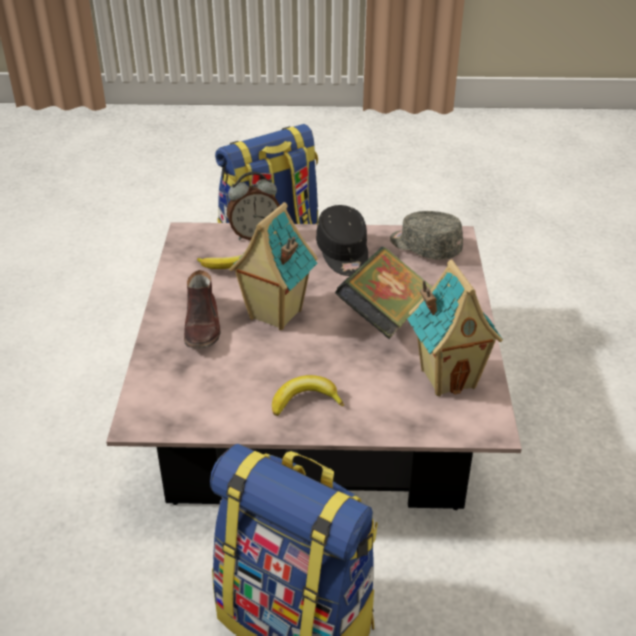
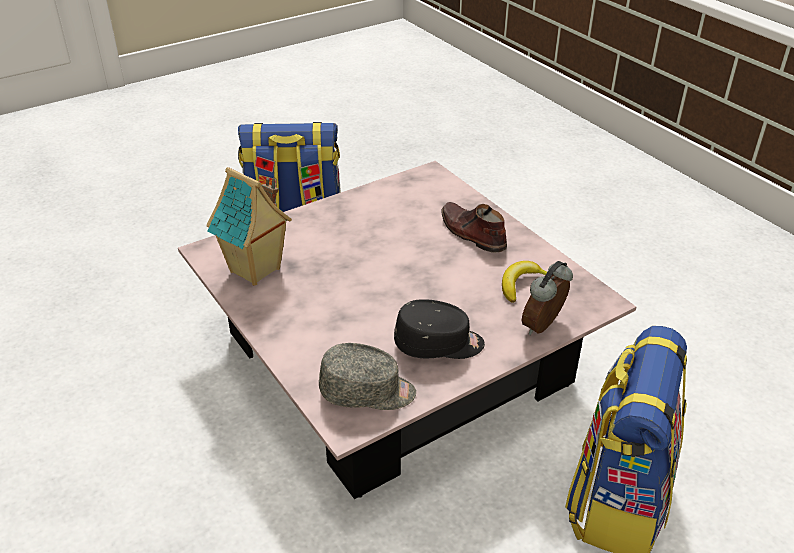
camera: 145 degrees right, 0 degrees up
(274, 315) = (431, 262): toy house -> none
(305, 401) = (344, 218): banana -> none
(343, 254) = (439, 344): black cap -> black cap turned 135 degrees clockwise
(384, 317) = (342, 297): book -> none

